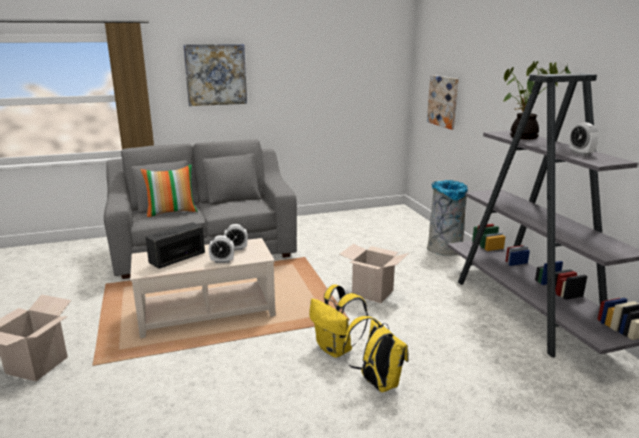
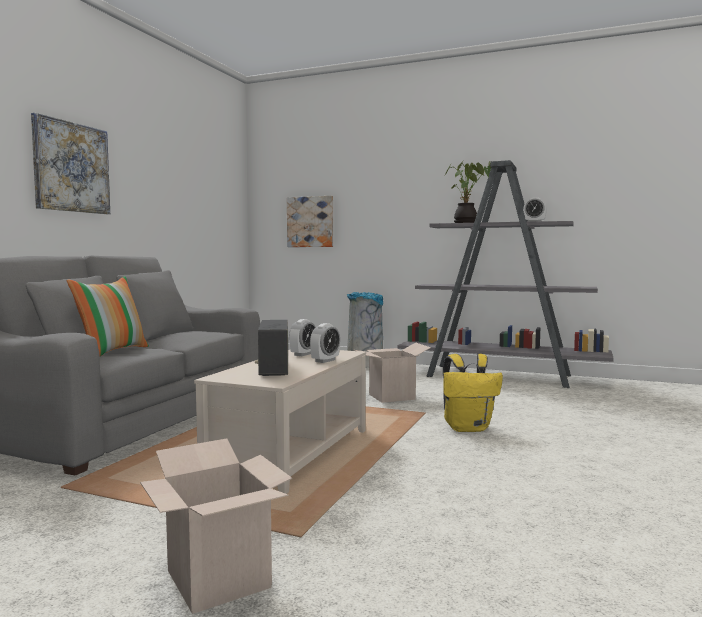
camera: 50 degrees left, 15 degrees down
(376, 383) = (541, 430): yellow backpack -> none

